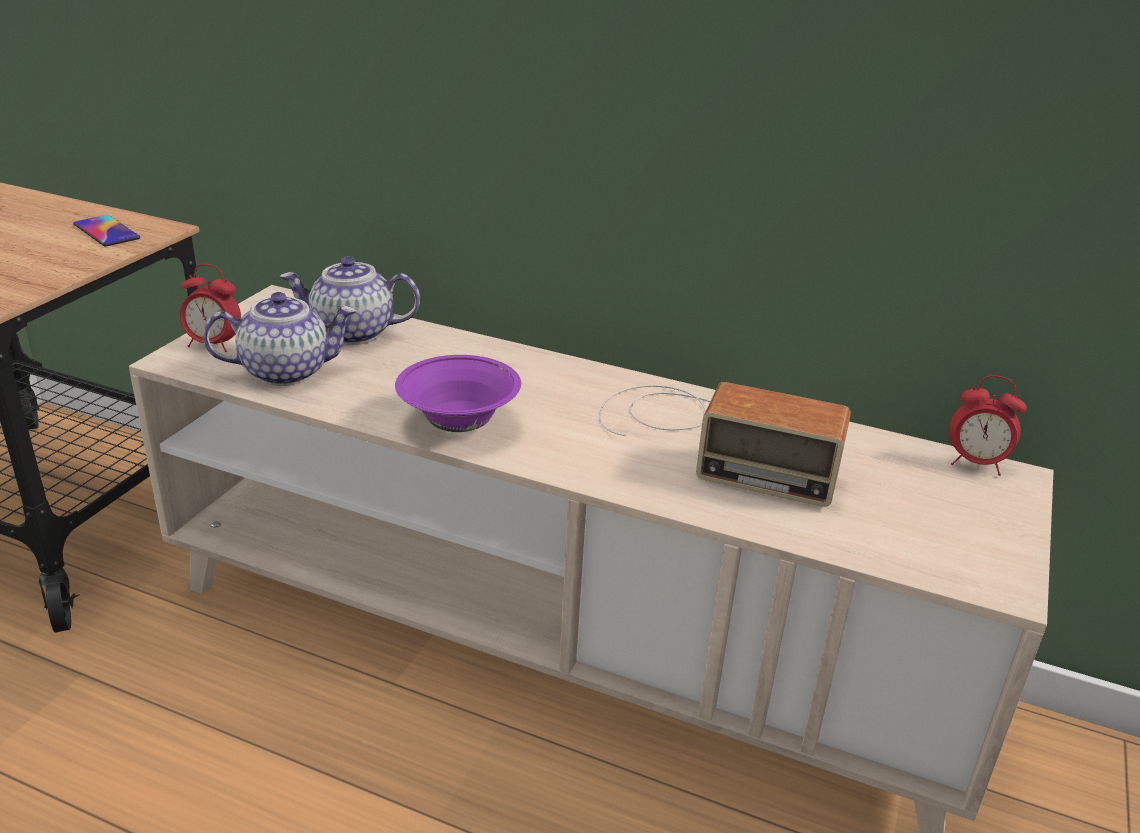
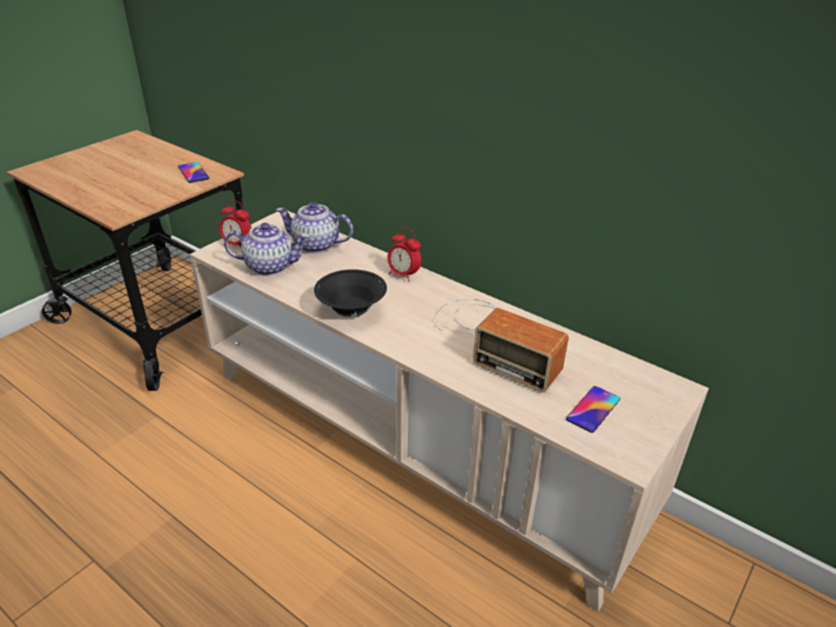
camera: 15 degrees right, 5 degrees up
(459, 424) = (351, 311): purple bowl -> black bowl
(911, 521) = (593, 409): none -> phone
(975, 464) = (657, 377): alarm clock -> alarm clock (403, 275)

